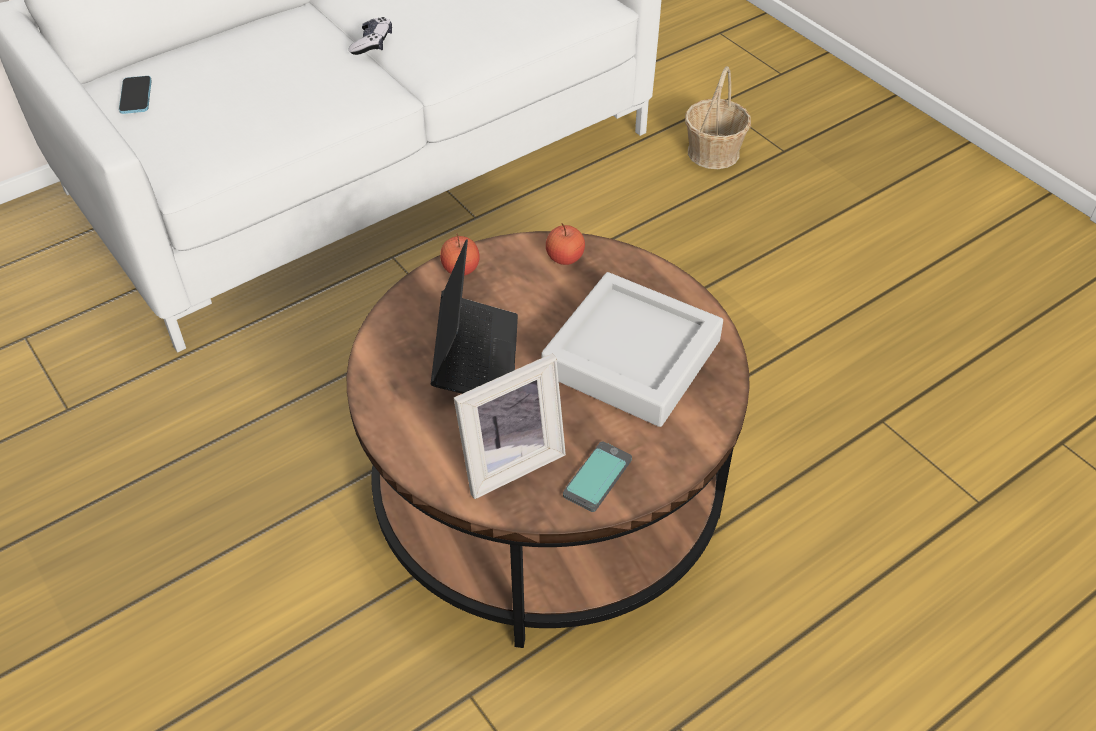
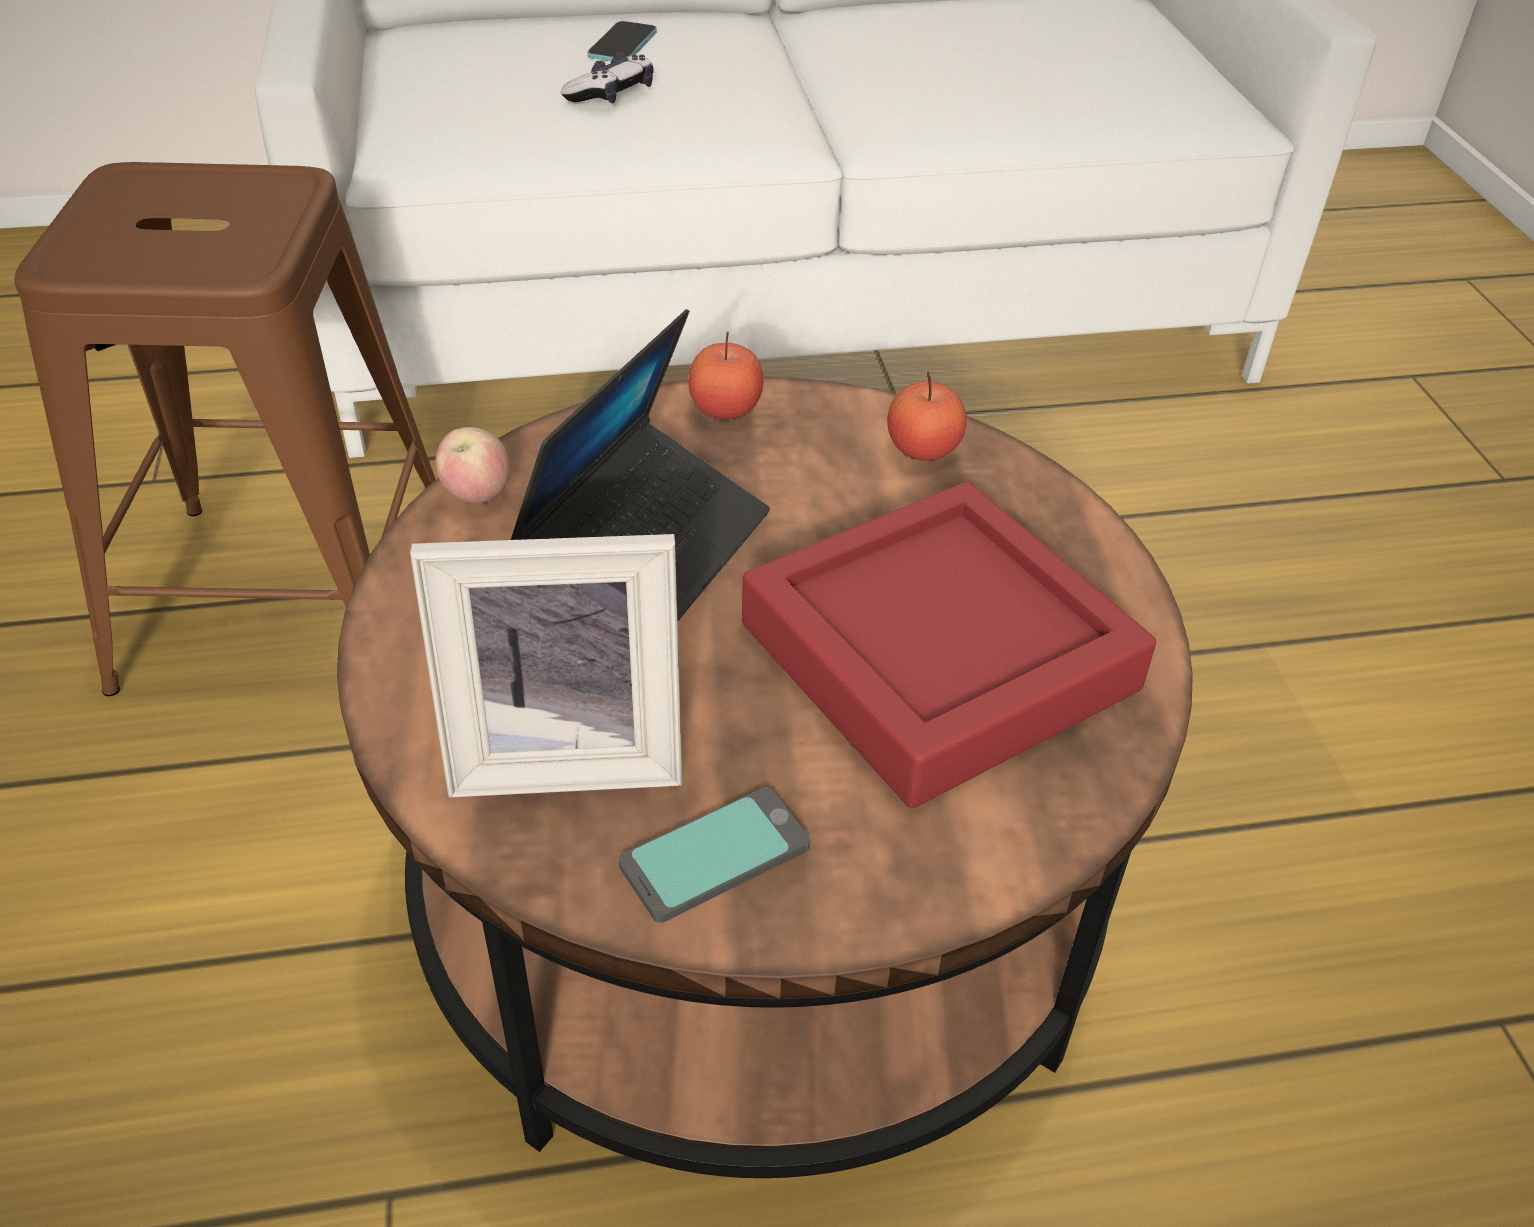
camera: 25 degrees right, 5 degrees down
(136, 96) = (426, 54): phone -> phone (622, 45)
(205, 447) = (286, 599): none -> brown stool
(372, 43) = (815, 75): game controller -> game controller (611, 95)
(376, 358) = (477, 495): none -> apple
(631, 357) = (938, 657): grey tray -> red tray
(713, 152) = (1368, 444): basket -> none

